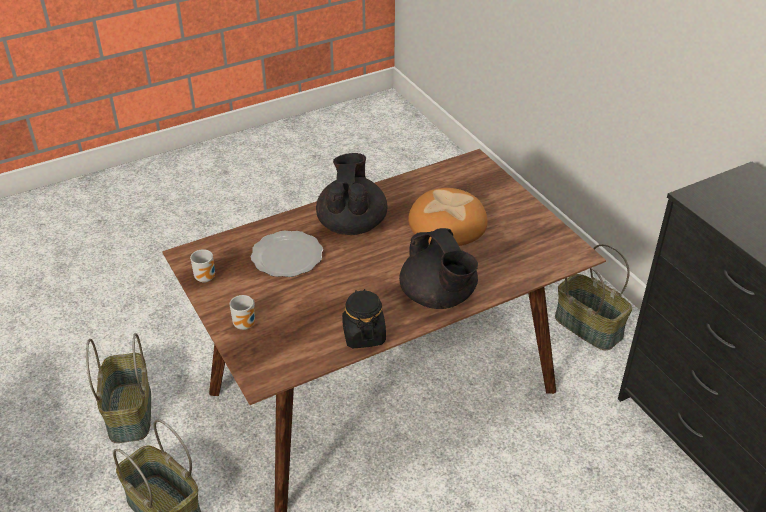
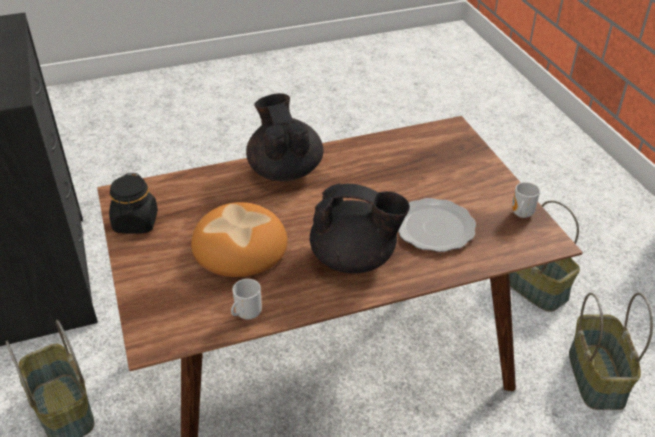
camera: 170 degrees left, 0 degrees up
(246, 324) = (471, 167): mug -> mug (246, 314)
(352, 224) = (354, 259): black teapot -> black teapot turned 90 degrees counterclockwise
(363, 335) = (363, 148): black jar -> black jar (136, 222)

